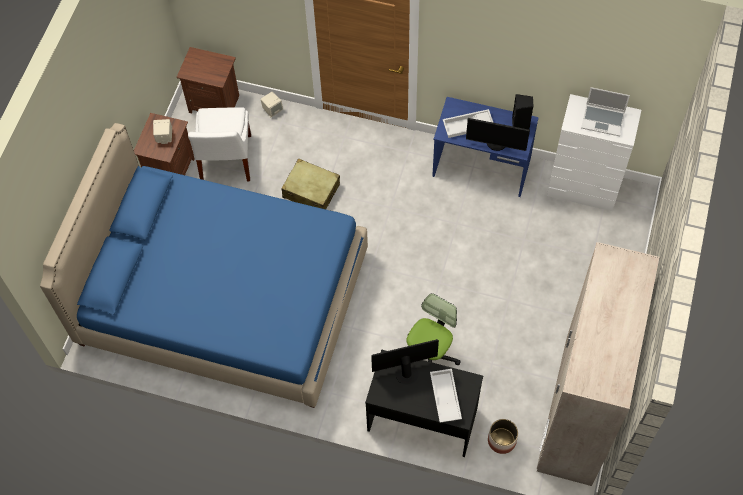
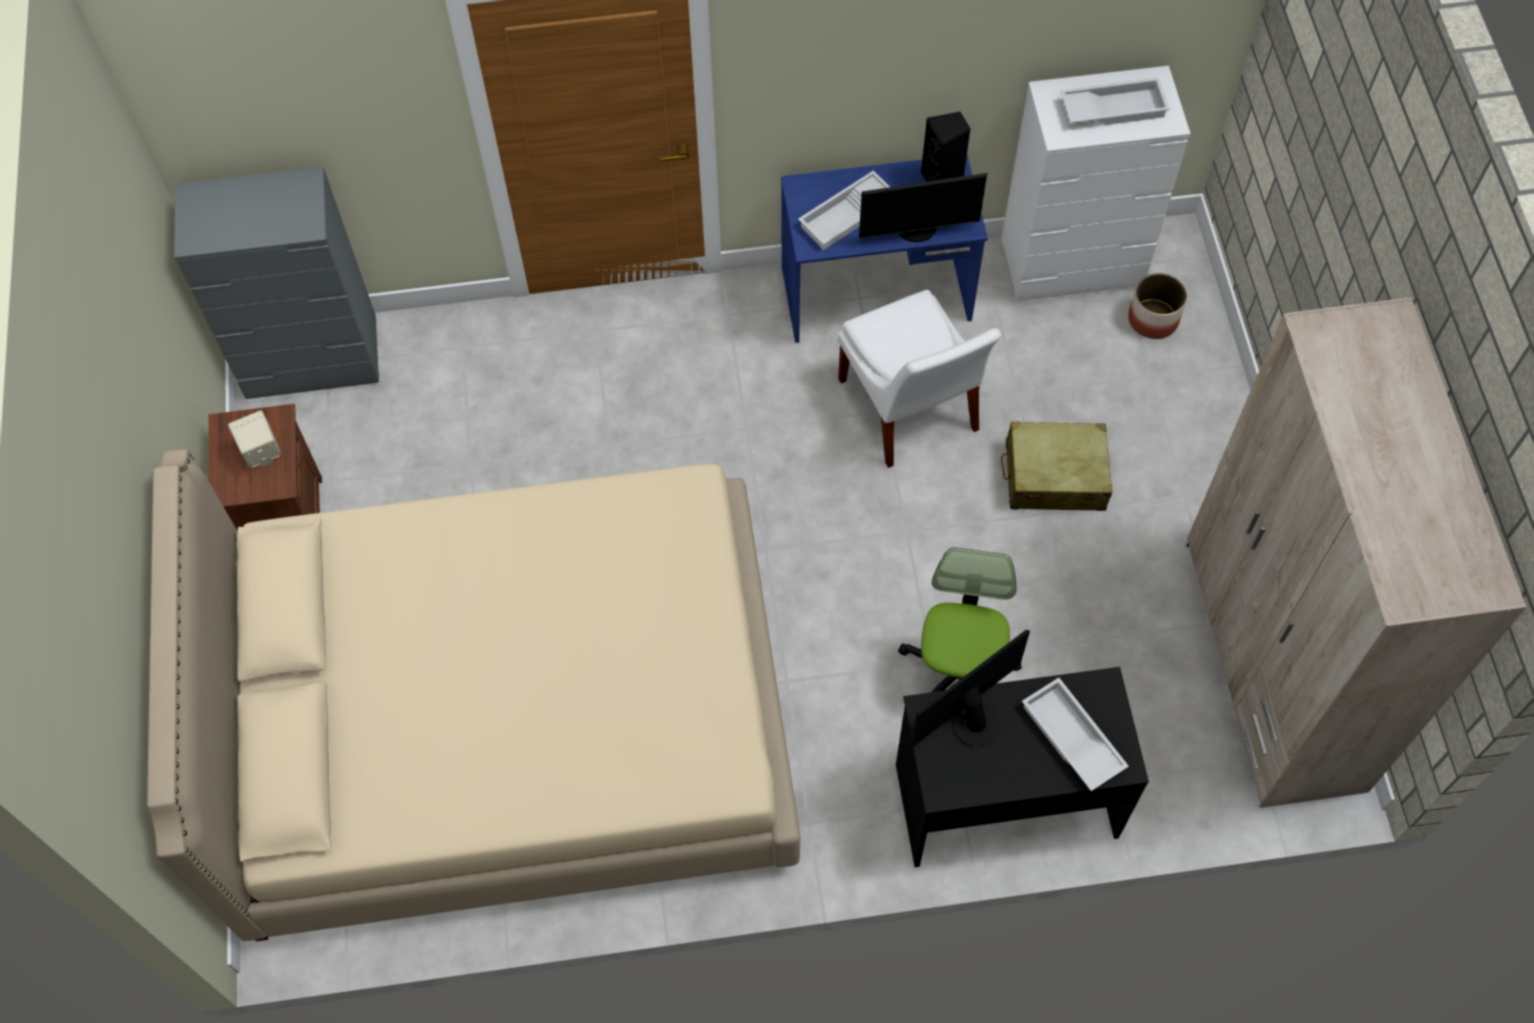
camera: 25 degrees left, 0 degrees up
(215, 103) = (313, 359): brown nightstand -> grey dresser
(224, 298) = (511, 725): blue bed -> beige bed
(225, 161) = (386, 460): white chair -> white chair (910, 410)
(272, 110) = (433, 331): beige speaker -> none
(311, 191) = (581, 454): beige suitcase -> beige suitcase (1054, 476)
(501, 440) = (1168, 777): planter -> planter (1152, 319)
(603, 120) = (1113, 107): laptop -> white tray

